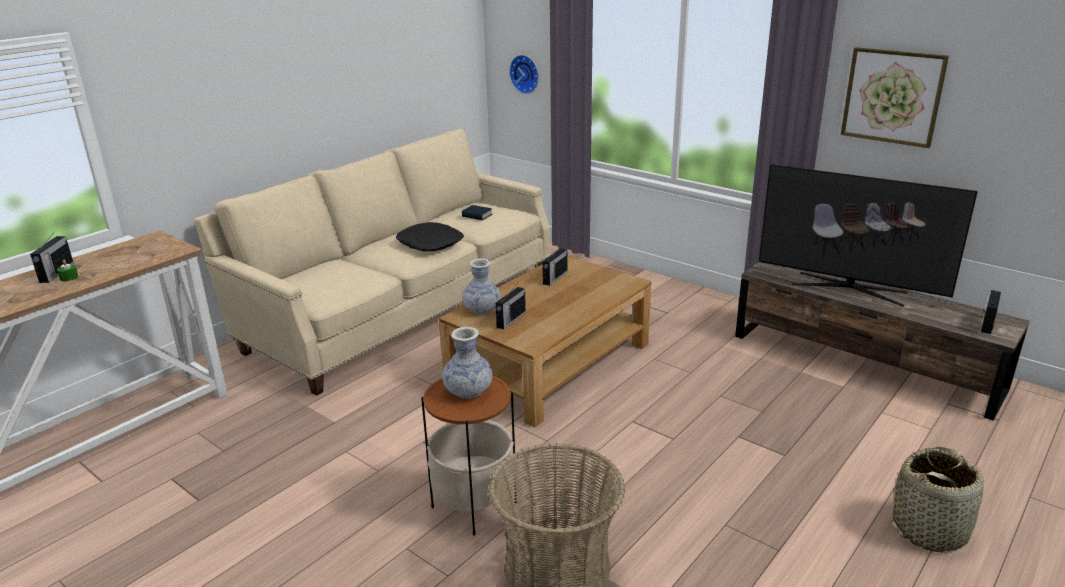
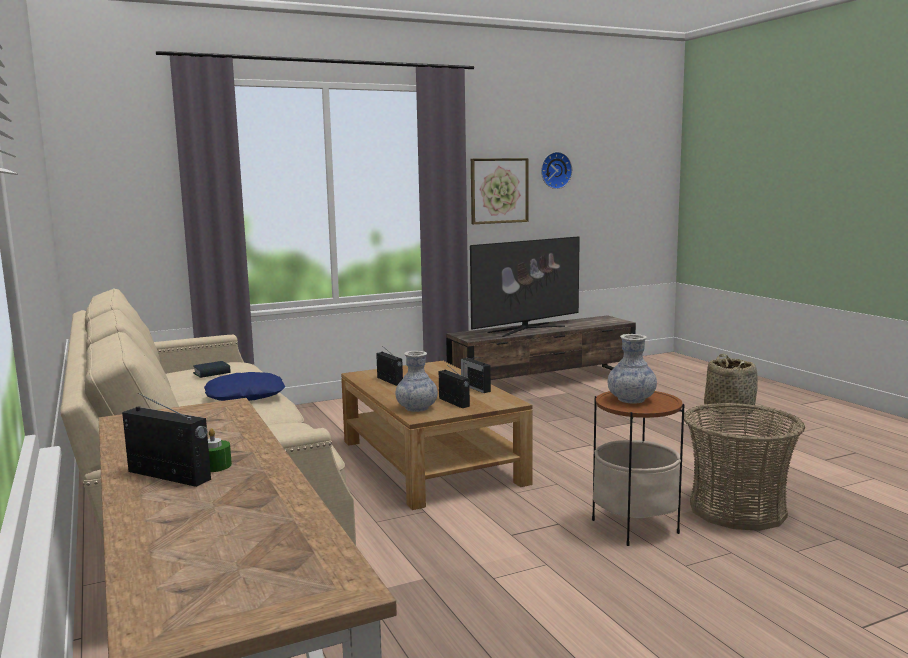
camera: 65 degrees left, 15 degrees down
(430, 243) = (245, 396): black pillow -> blue pillow
(525, 74) = (129, 226): wall clock -> wall clock (555, 170)
(988, 324) = (604, 320): radio -> radio (475, 387)

